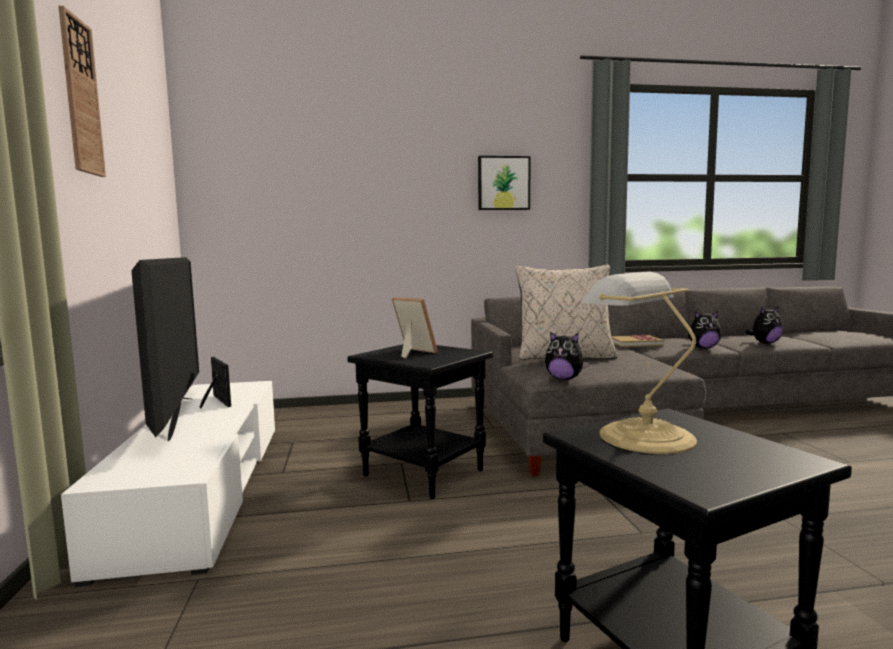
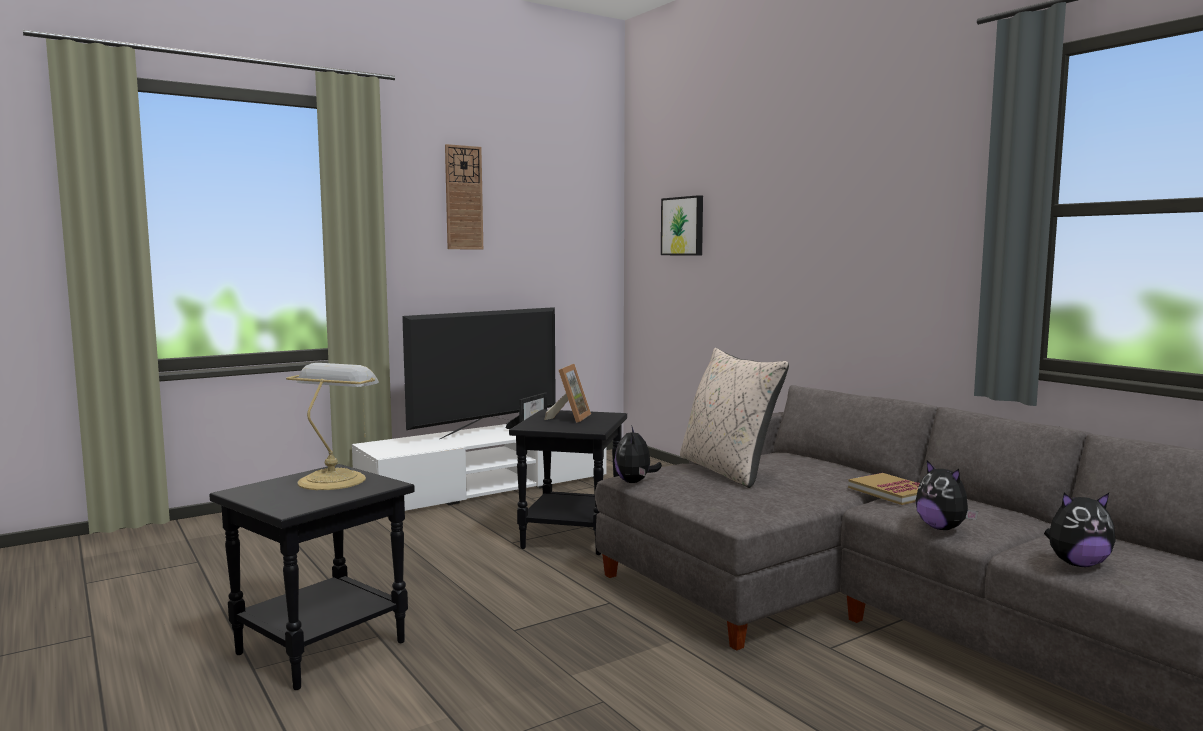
camera: 65 degrees right, 0 degrees up
(503, 183) = (882, 227): picture -> picture (683, 226)
(765, 343) = (1077, 564): plush toy -> plush toy turned 45 degrees counterclockwise

